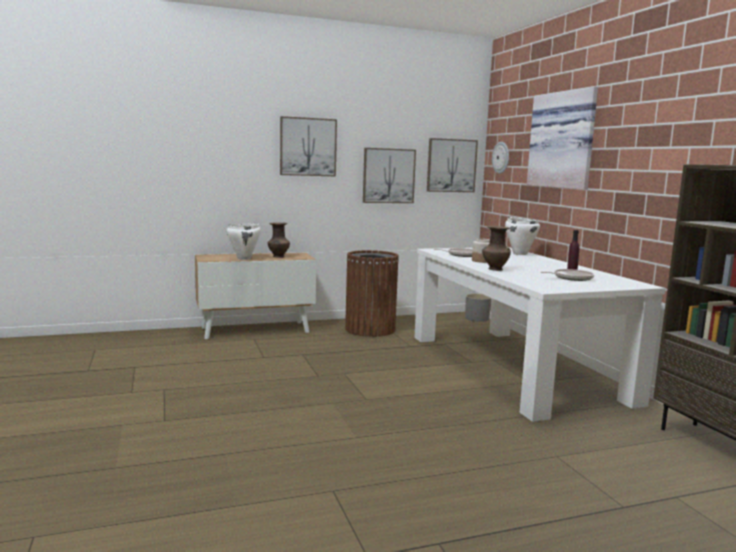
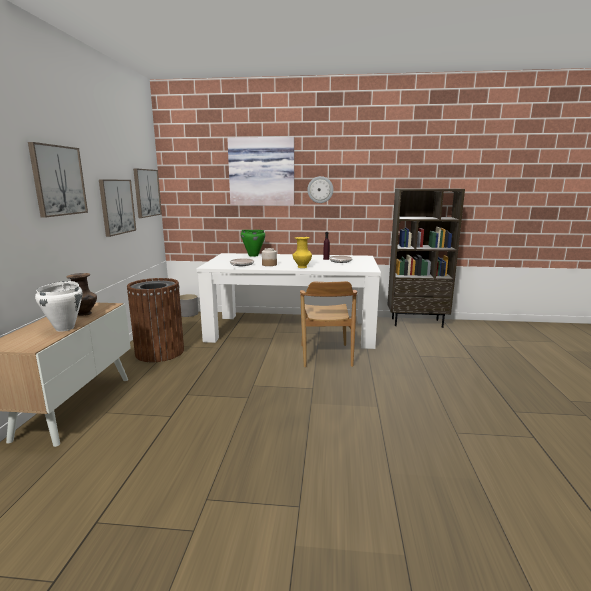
camera: 65 degrees left, 5 degrees up
(462, 394) = (325, 355): none -> brown chair
(494, 269) = (302, 267): brown vase -> yellow vase
(501, 157) = (185, 184): wall clock -> wall clock (320, 189)
(520, 254) = (253, 255): white cooking pot -> green cooking pot

